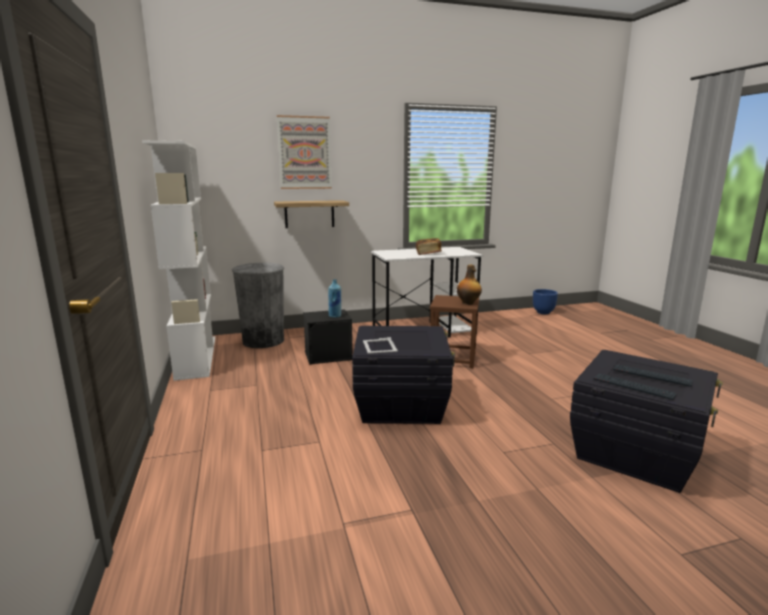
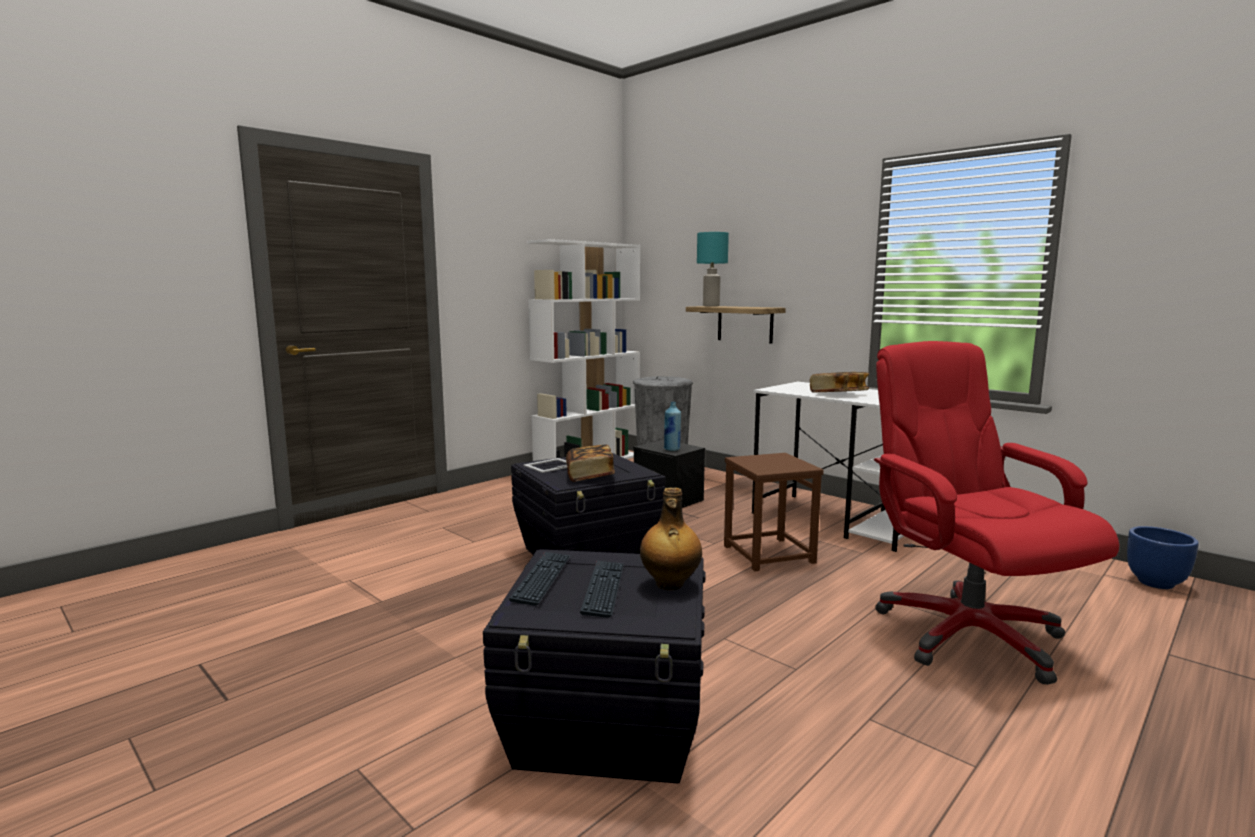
camera: 60 degrees right, 5 degrees down
(288, 201) = (710, 306): none -> turquoise table lamp
(304, 153) = (745, 245): picture -> none
(424, 341) = (590, 476): none -> book
(468, 303) = (776, 468): bottle -> bottle (669, 584)
(572, 353) = (967, 634): none -> red office chair

